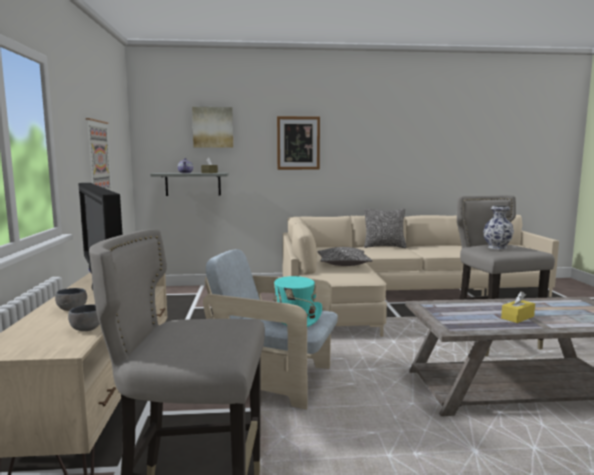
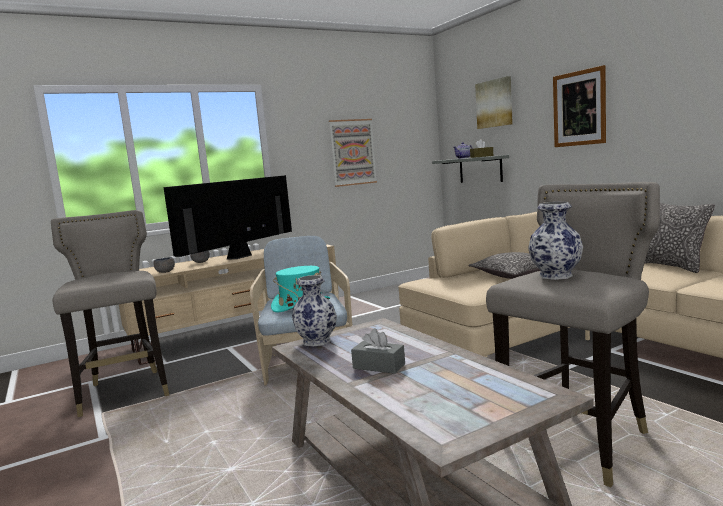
camera: 65 degrees right, 0 degrees up
(445, 323) = (315, 341): none -> vase
(517, 317) = (379, 366): yellow tissue box -> grey tissue box

